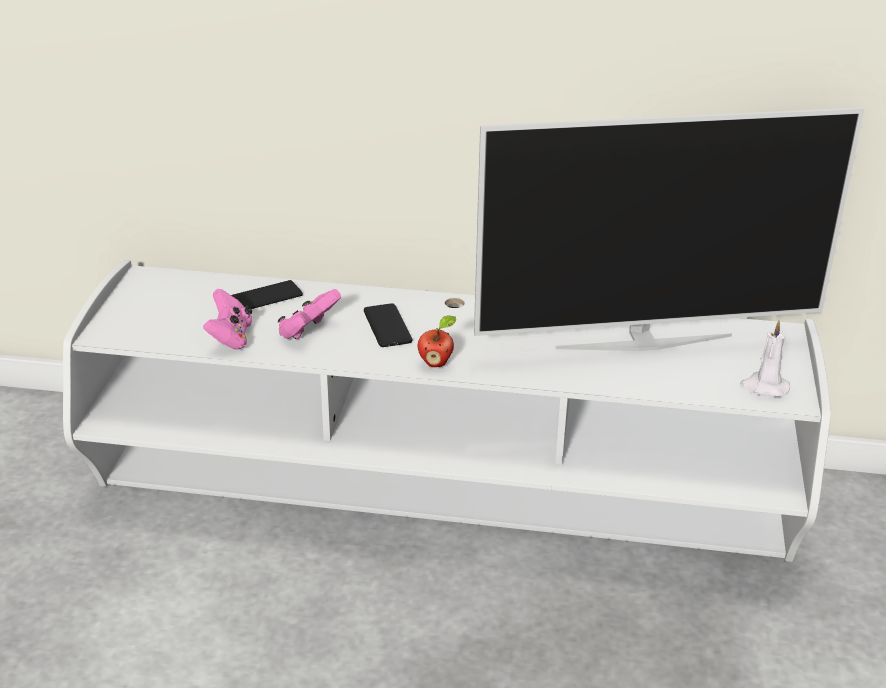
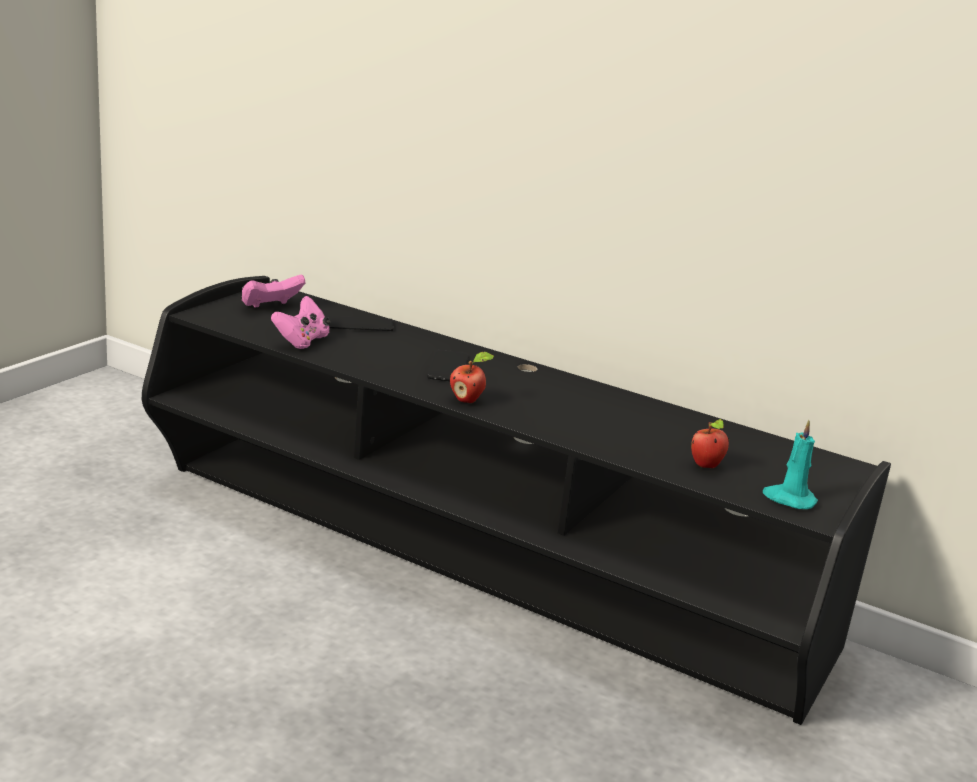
camera: 20 degrees right, 10 degrees down
(308, 331) = (373, 353): pink game controller -> pink game controller (270, 307)
(442, 495) = (472, 562): white tv stand -> black tv stand
(643, 340) = (689, 435): television -> none
(680, 372) = (706, 466): none -> apple
(764, 387) = (788, 499): white candle -> turquoise candle

